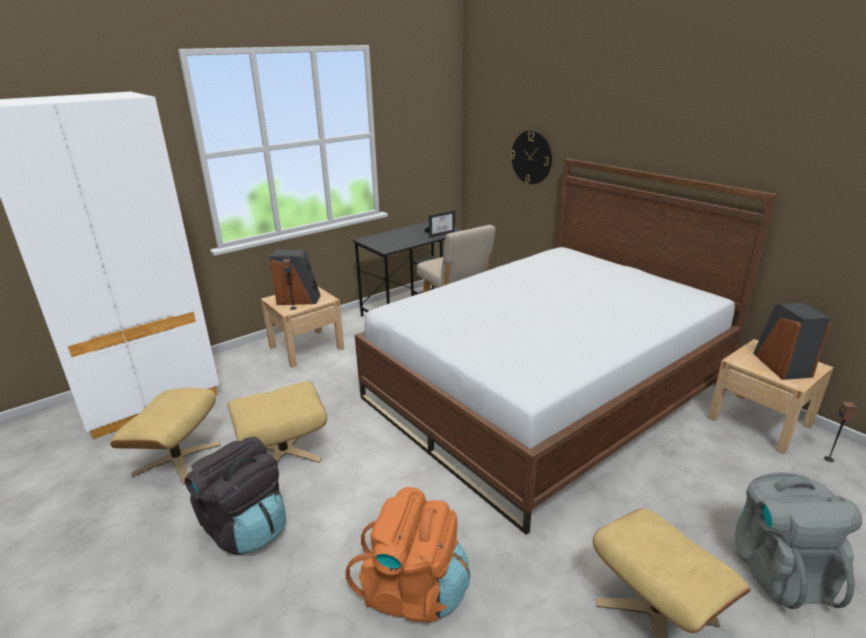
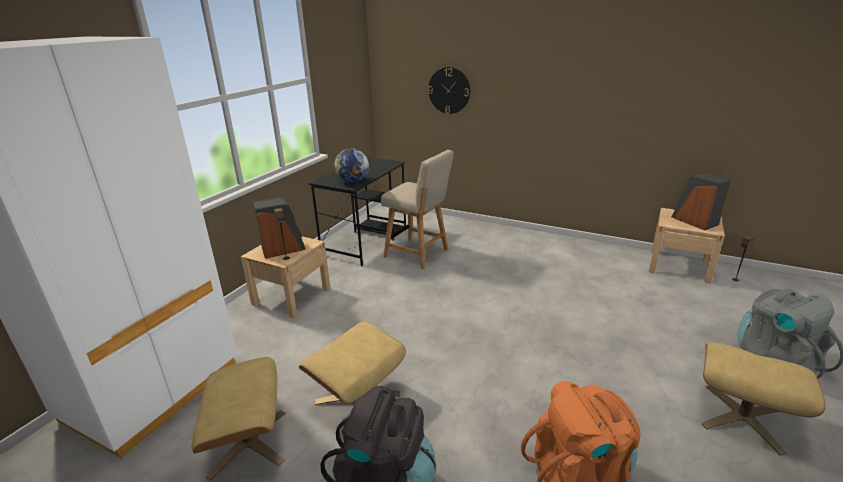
camera: 25 degrees left, 0 degrees up
(391, 245) = (353, 182): none -> globe
(441, 233) = (385, 166): picture frame -> none
(545, 393) = (530, 283): bed -> none

